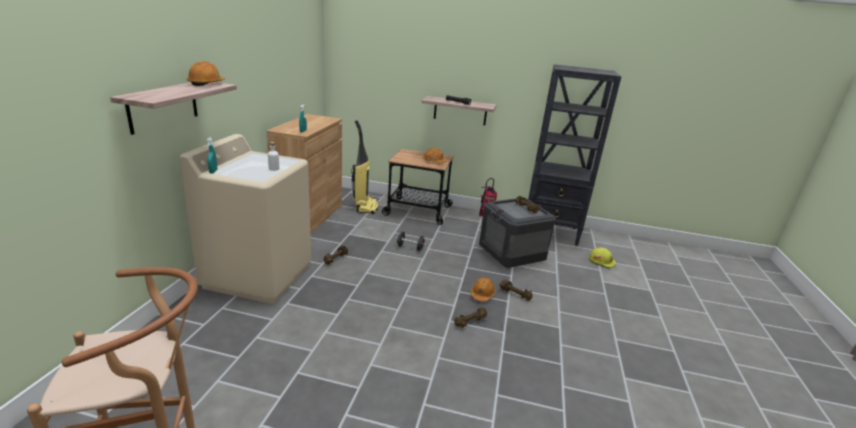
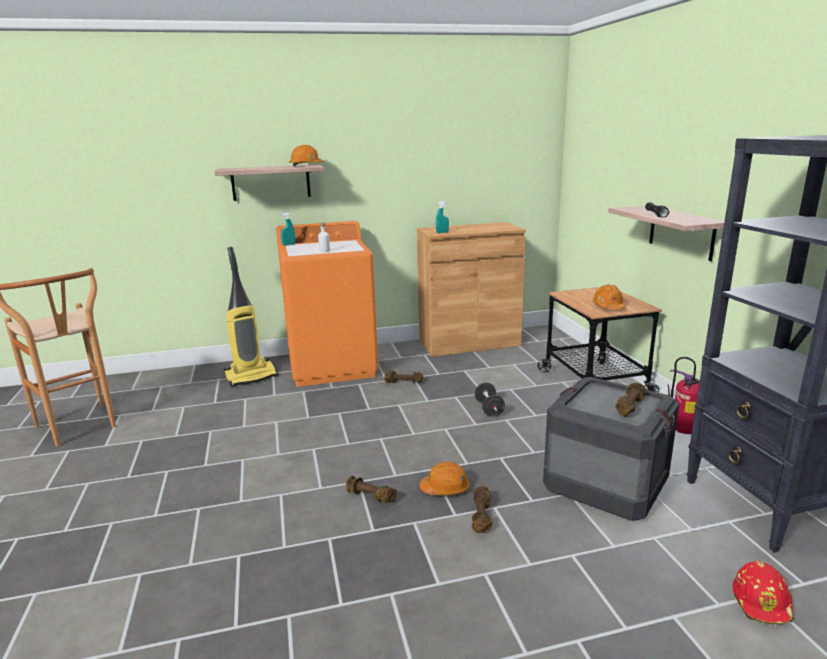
camera: 65 degrees right, 5 degrees down
(258, 275) = (333, 366): beige washing machine -> orange washing machine
(365, 207) = (540, 356): vacuum cleaner -> vacuum cleaner (251, 376)
(602, 262) = (762, 602): yellow hard hat -> red hard hat

